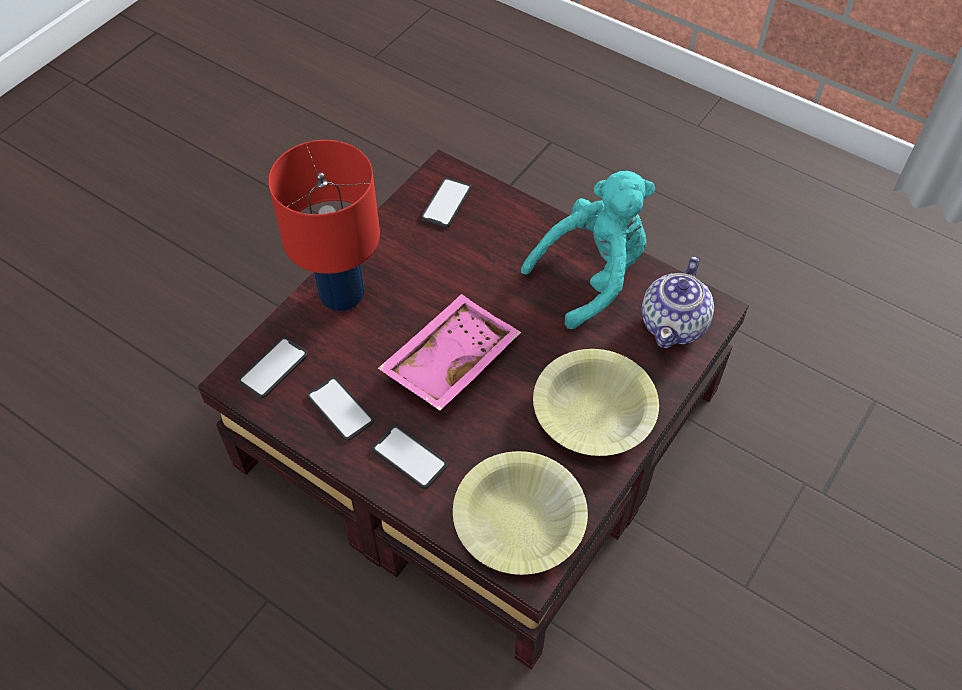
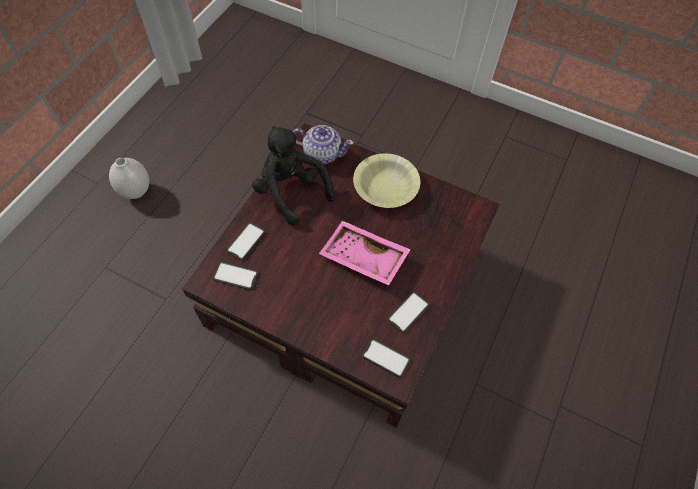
camera: 100 degrees left, 5 degrees up
(343, 294) = (320, 327): red table lamp -> none
(409, 457) = (432, 270): phone -> phone (246, 241)
(519, 522) = (456, 215): yellow bowl -> none
(592, 275) = (291, 191): turquoise plush toy -> black plush toy
(680, 166) = (136, 191): none -> white vase

